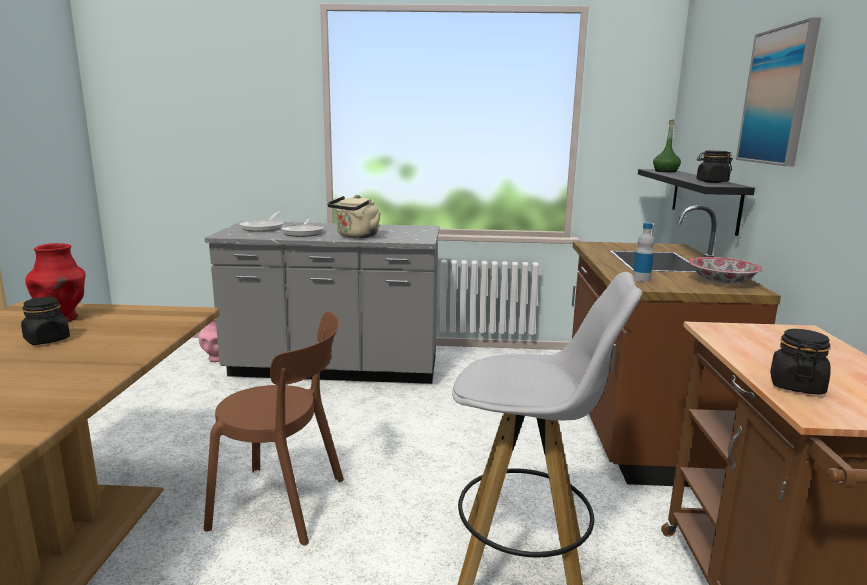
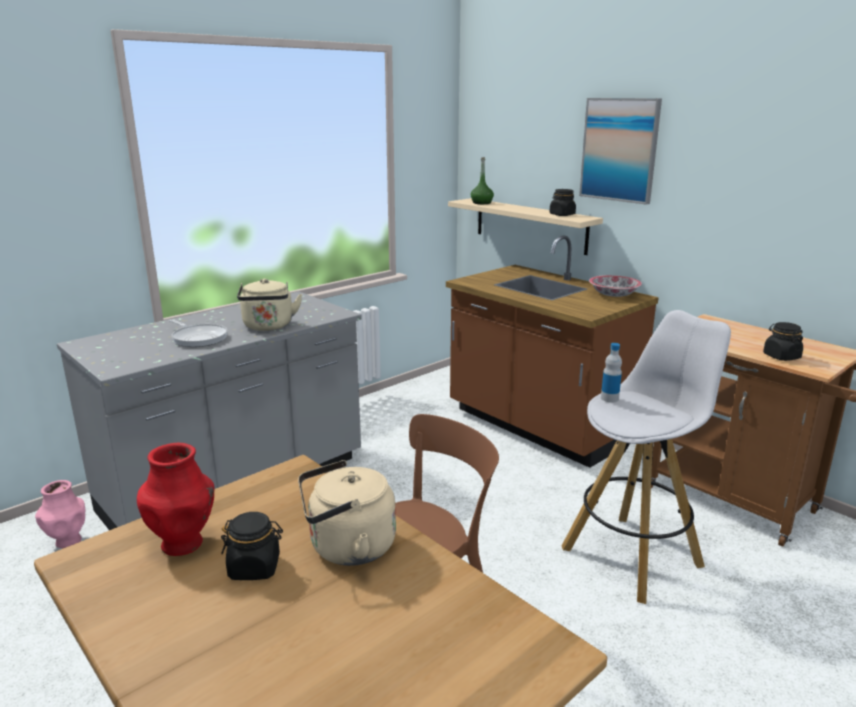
camera: 45 degrees left, 5 degrees up
(94, 352) = (347, 548): none -> beige kettle
(264, 227) = (126, 345): frying pan -> none
(641, 279) = (577, 307): bottle -> bottle (609, 398)
(704, 199) = (530, 225): black shelf -> beige shelf

